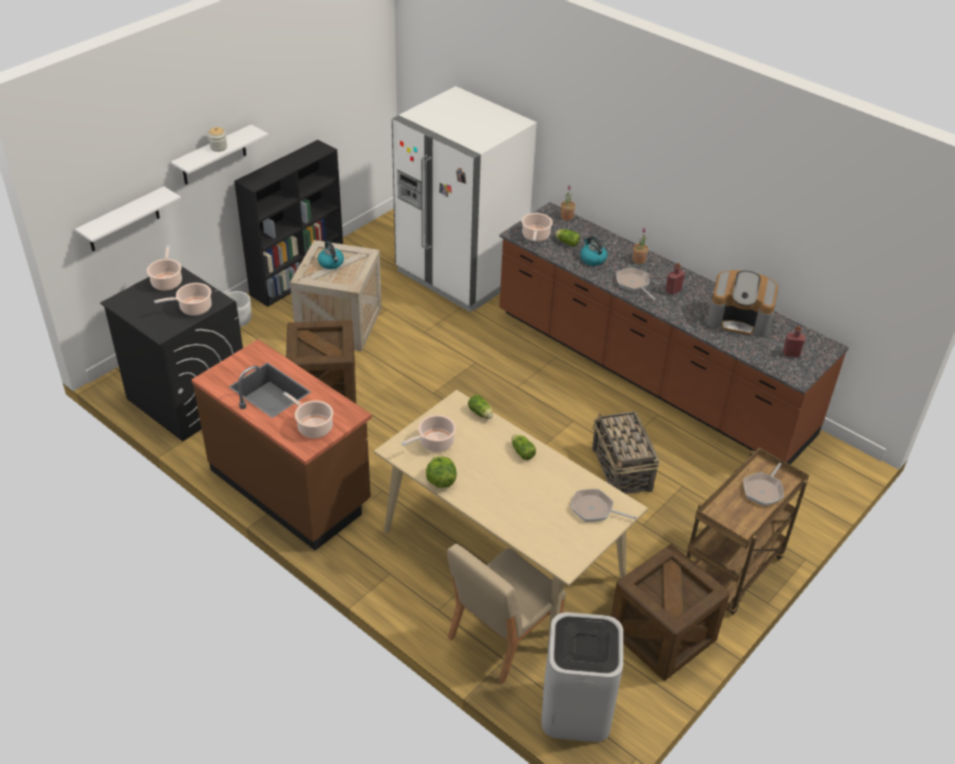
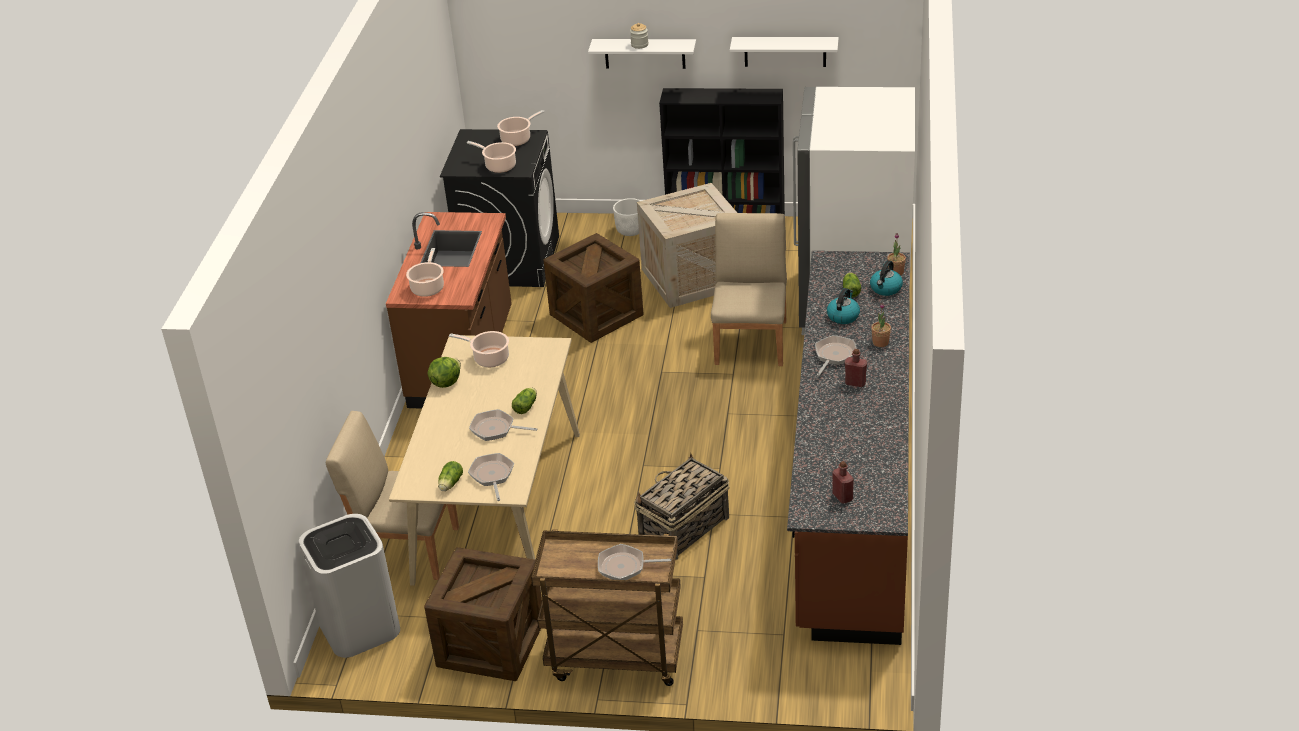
camera: 60 degrees right, 5 degrees down
(123, 220) = (532, 73): white shelf -> white shelf (785, 51)
(331, 263) = (689, 207): kettle -> kettle (886, 289)
(448, 336) = (751, 341): none -> beige chair
(481, 414) = (552, 364): lettuce -> lettuce (450, 484)
(535, 236) = (835, 270): cooking pot -> none
(535, 481) = (496, 429): none -> frying pan
(739, 319) = (859, 442): coffee machine -> none

